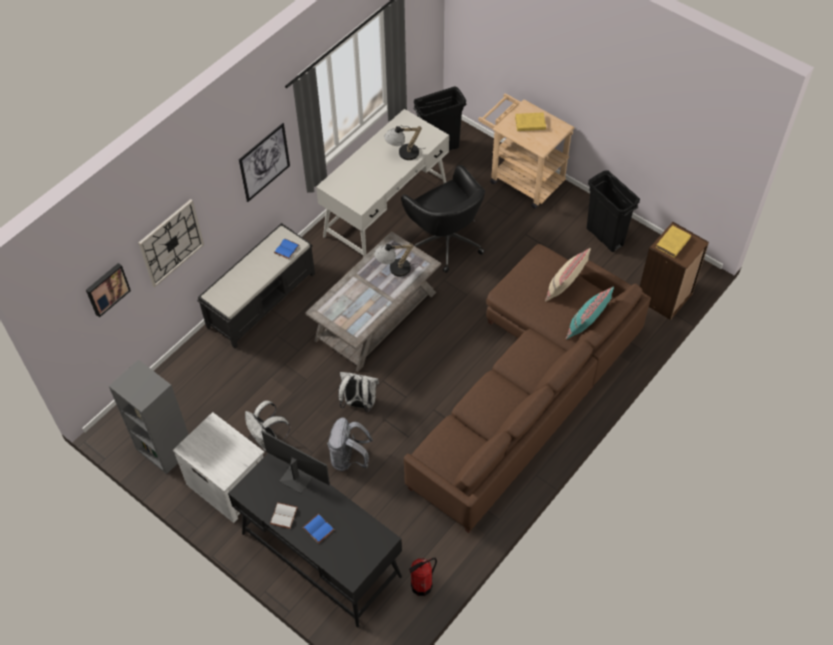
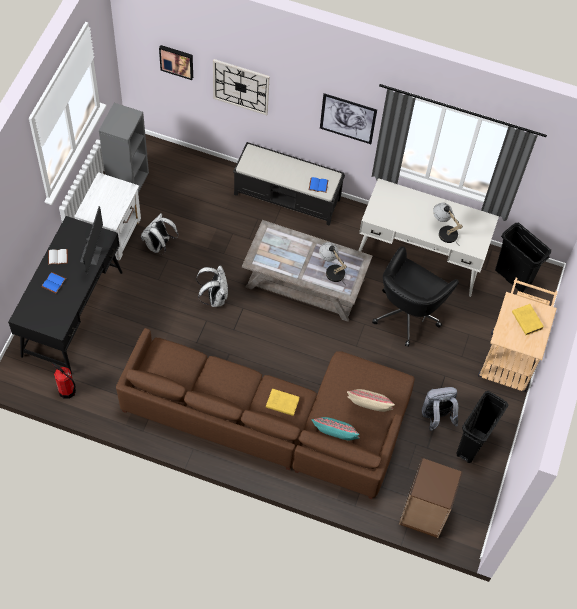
camera: 65 degrees right, 5 degrees up
(349, 458) = (161, 306): grey backpack -> grey backpack (436, 417)
(672, 243) = (435, 477): yellow book -> yellow book (281, 403)

